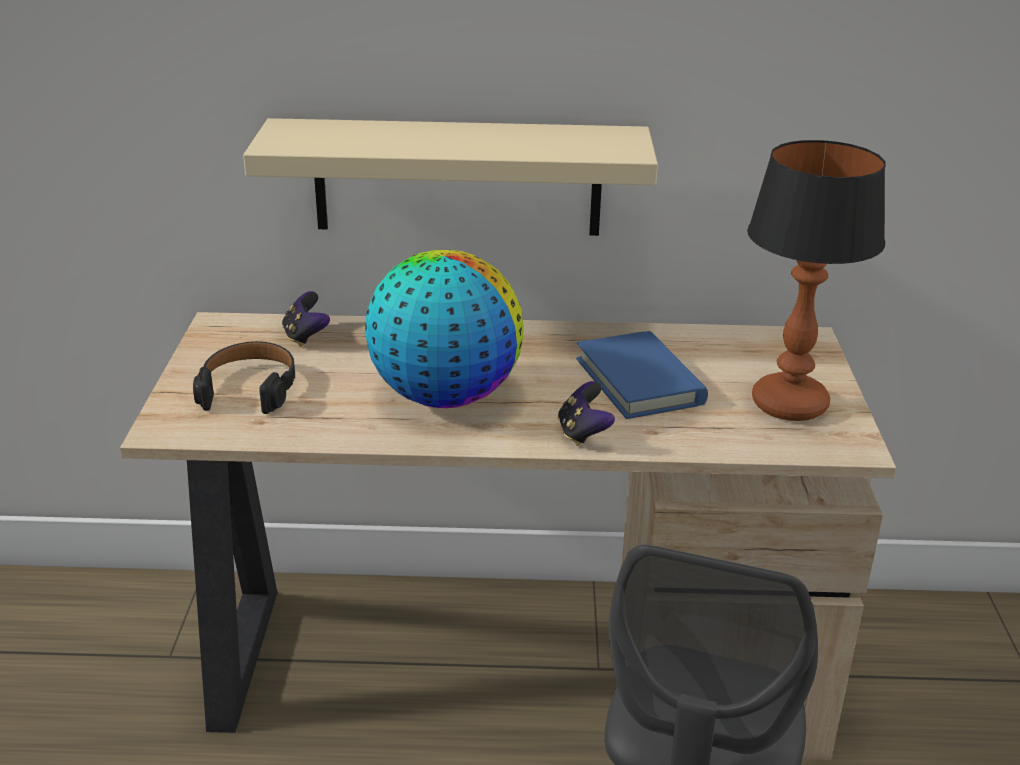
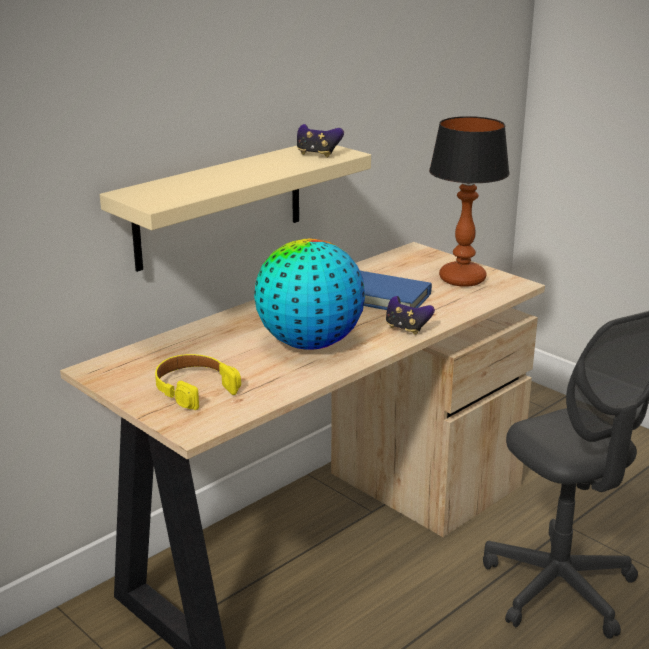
camera: 45 degrees left, 5 degrees down
(249, 388) = (194, 389): black headphones -> yellow headphones
(305, 337) = (166, 352): game controller -> game controller (317, 154)

